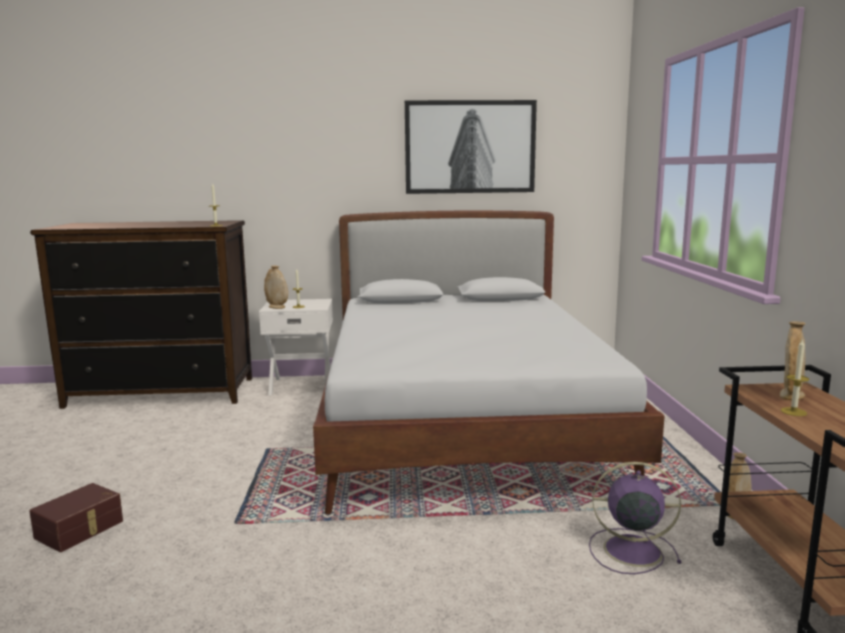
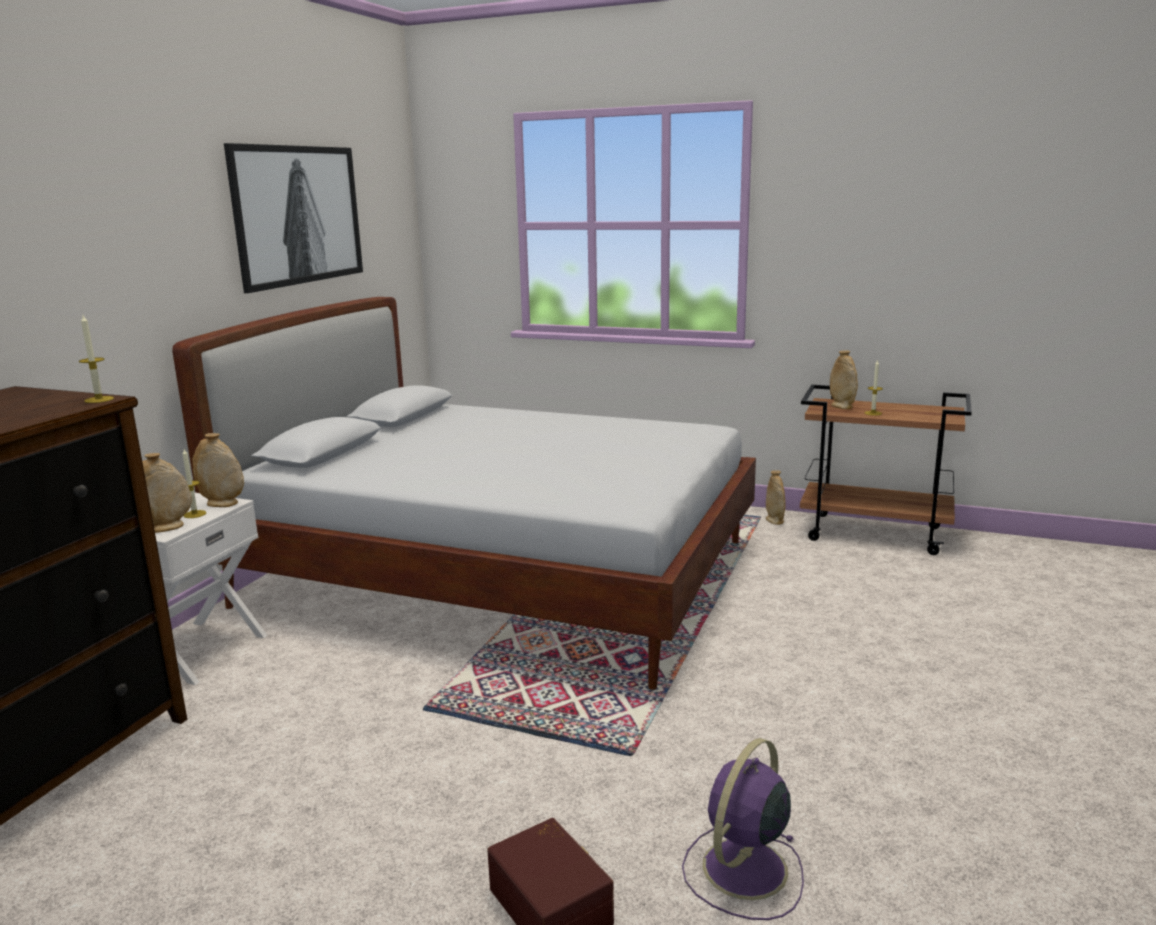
camera: 65 degrees left, 5 degrees up
(316, 307) = (222, 504): none -> beige vase
(629, 550) = (805, 569): purple fan -> purple fan (743, 871)

